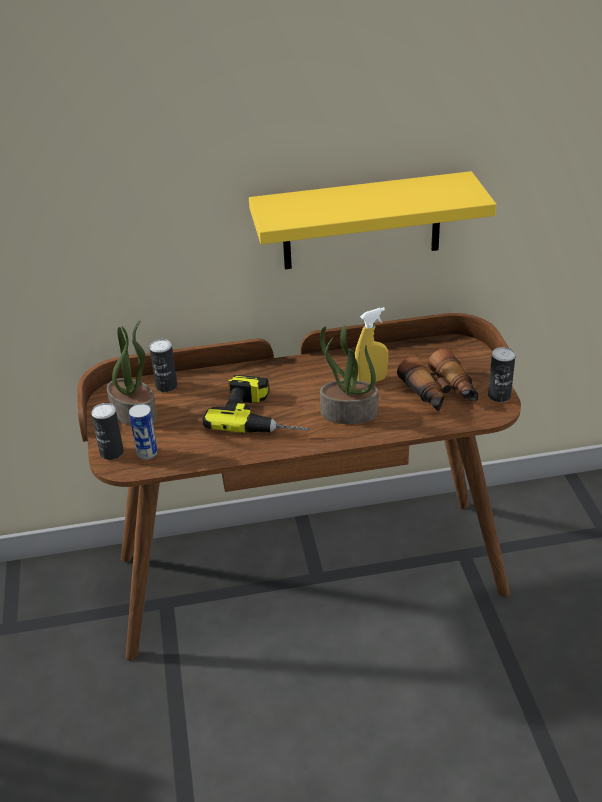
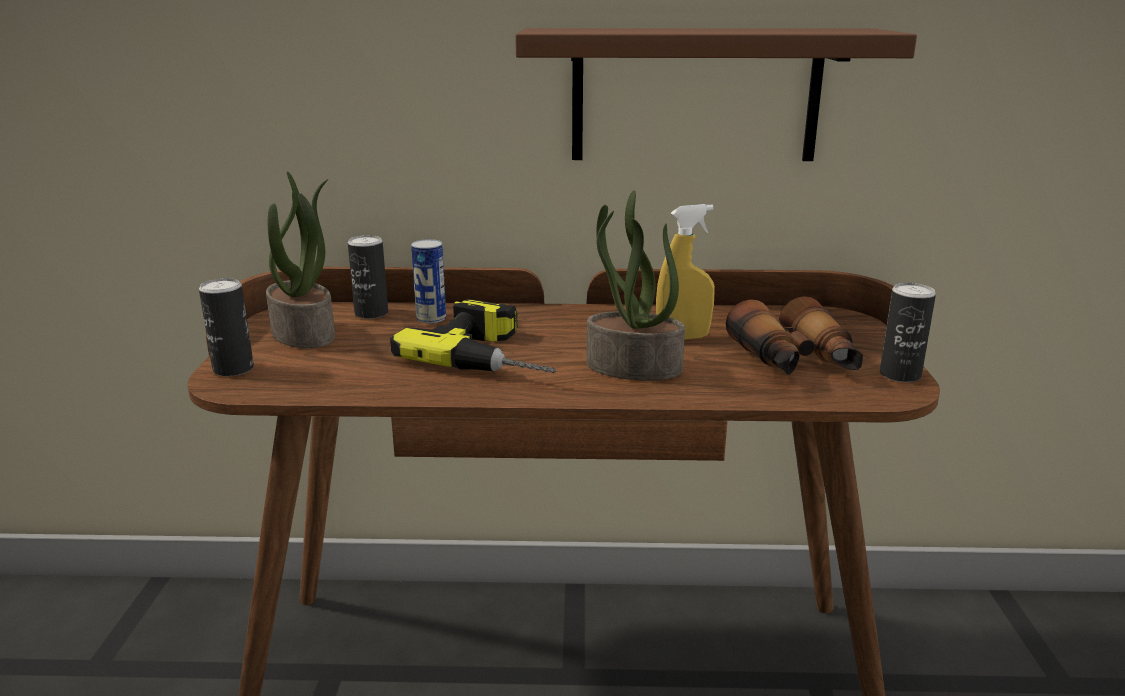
camera: 10 degrees right, 15 degrees down
(147, 453) = (285, 376): can -> can (431, 318)
(361, 221) = (695, 95): yellow shelf -> brown shelf

